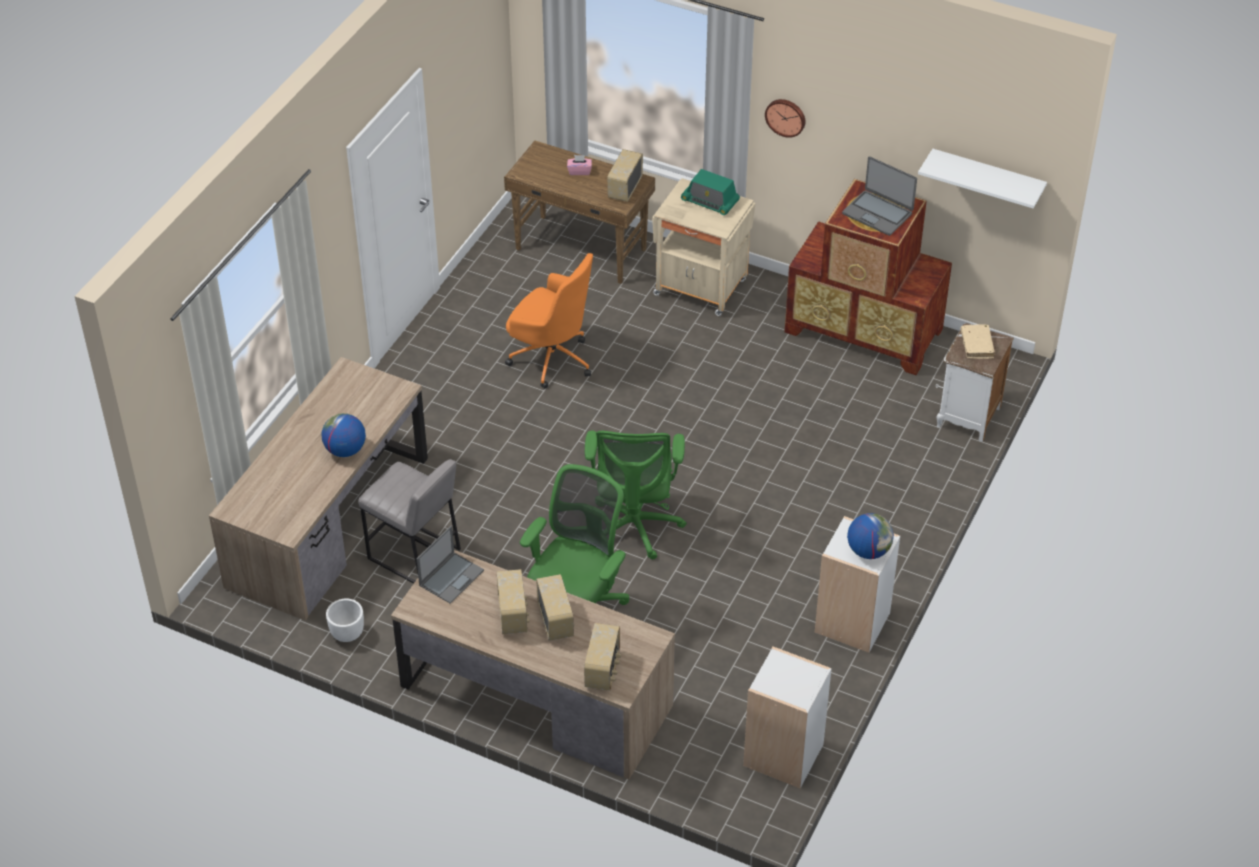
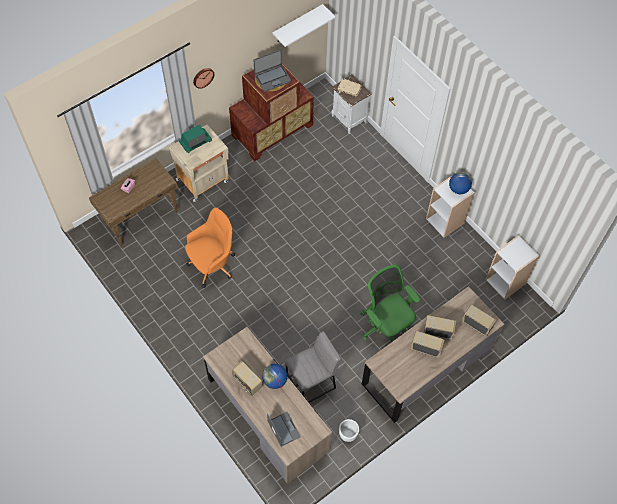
camera: 65 degrees left, 15 degrees up
(451, 577) = (388, 365): laptop -> laptop (283, 428)
(624, 188) = (155, 174): radio -> radio (247, 382)
(634, 521) = (340, 278): green office chair -> none

